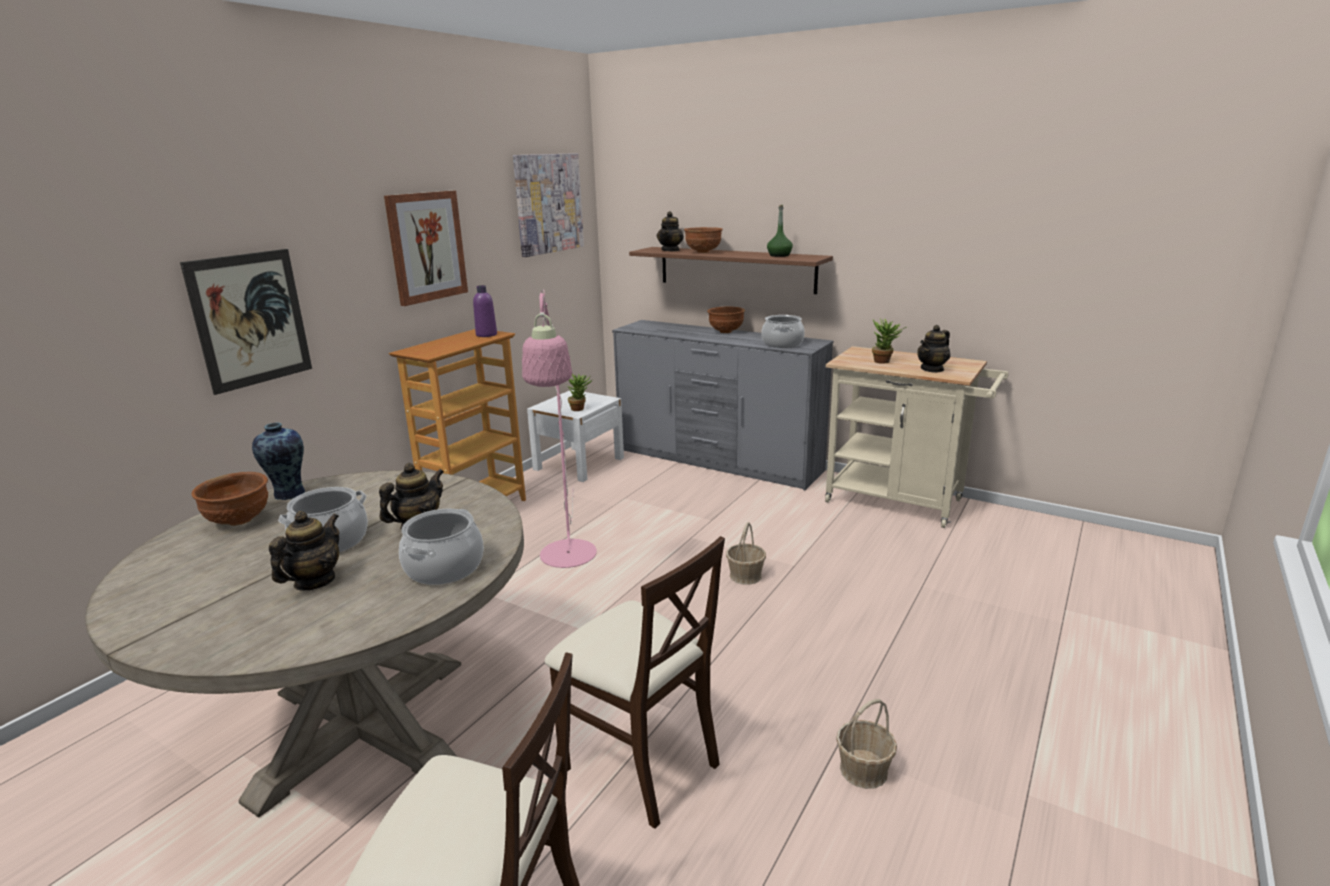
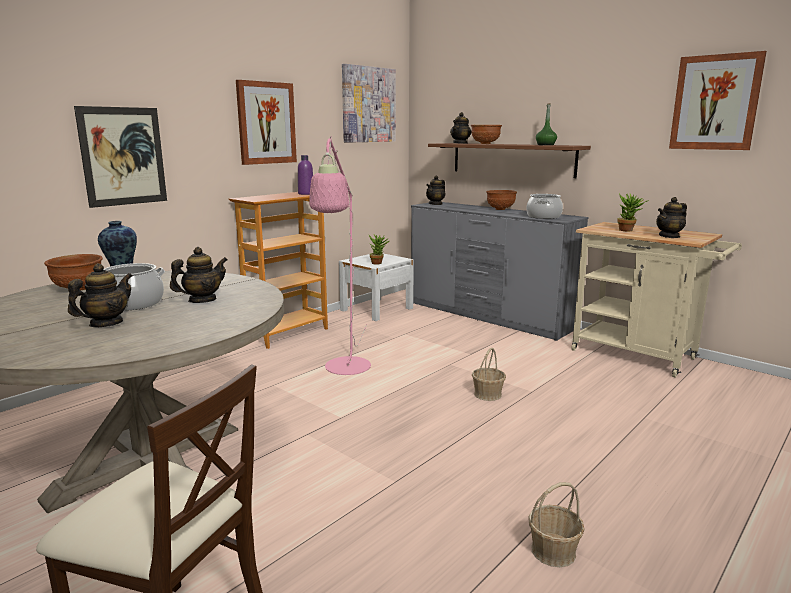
camera: 10 degrees right, 5 degrees down
(444, 568) = (206, 324): cooking pot -> none
(640, 763) = (355, 518): beige chair -> none
(642, 326) = (435, 204): none -> teapot
(975, 211) = (715, 102): none -> picture

